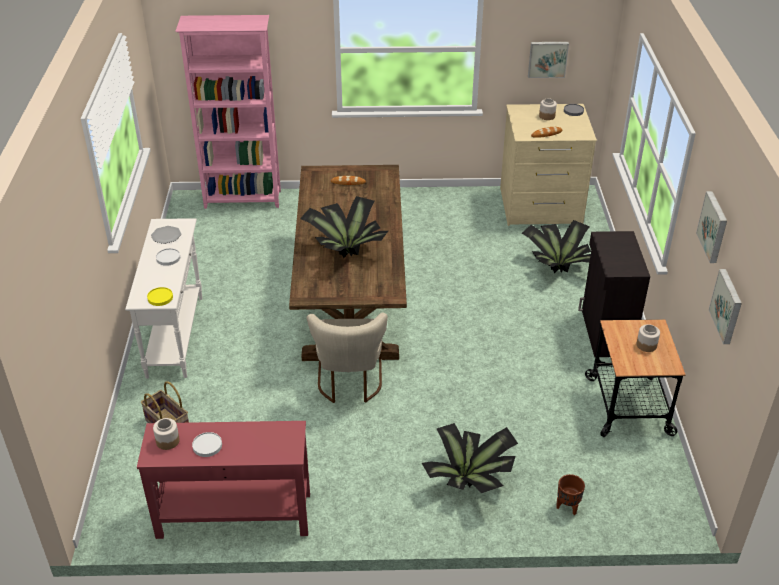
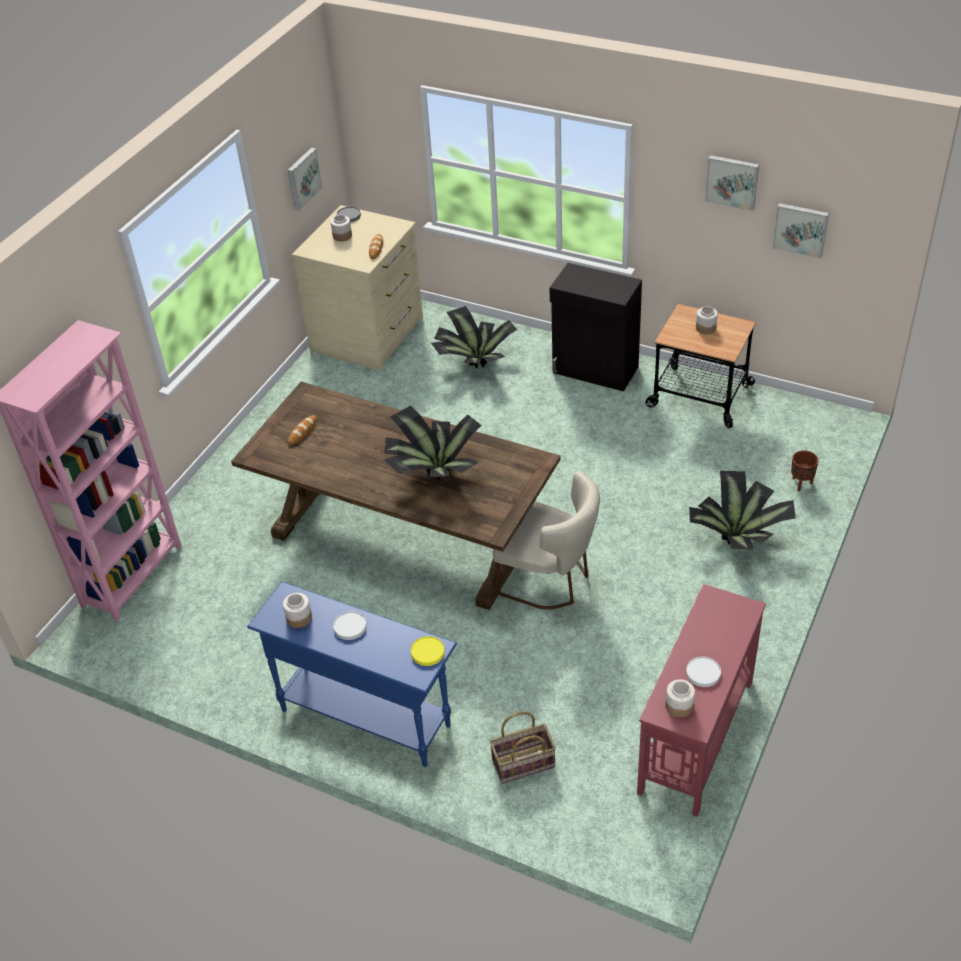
camera: 60 degrees left, 5 degrees up
(166, 235) = (299, 618): plate -> jar
(175, 336) = (365, 717): white console table -> blue console table

